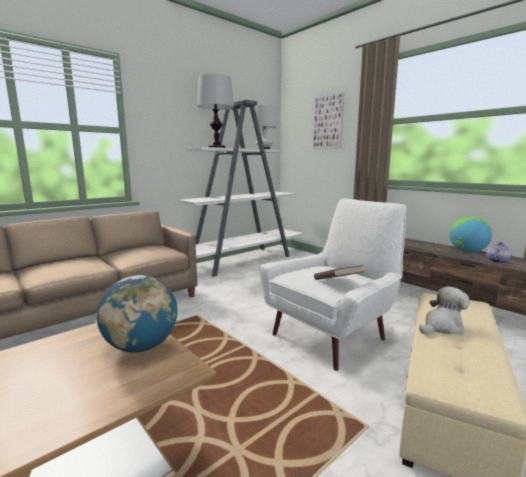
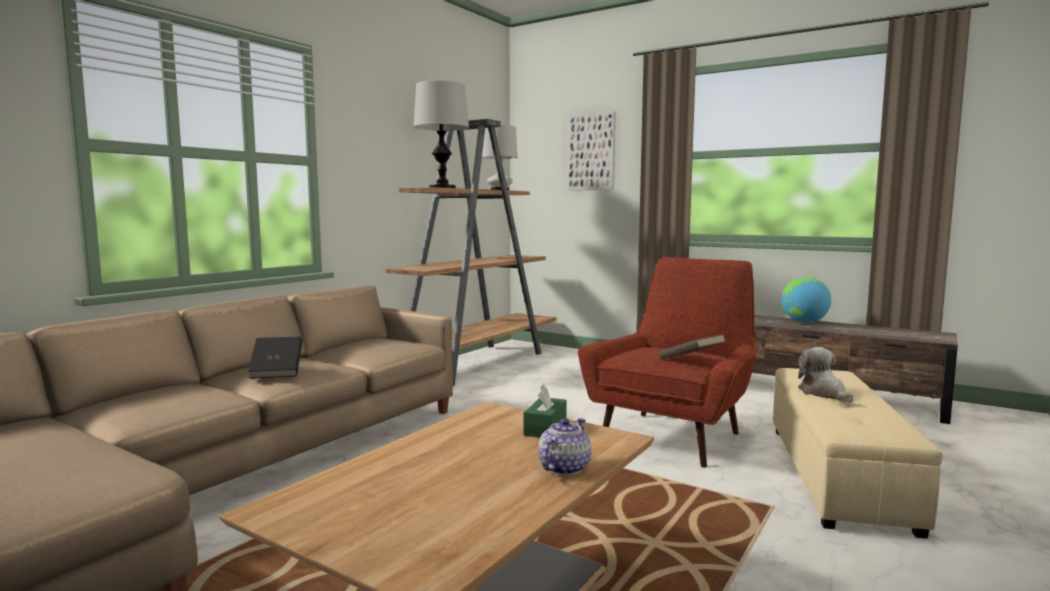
camera: 15 degrees left, 5 degrees down
(54, 268) = (277, 371): none -> black book
(141, 346) = (545, 428): globe -> green tissue box
(242, 260) = (474, 363): white bookcase -> brown bookcase
(333, 334) = (674, 435): white armchair -> red armchair
(442, 327) = (823, 393): plush toy -> plush toy turned 60 degrees counterclockwise
(496, 261) = (842, 330): teapot -> teapot (563, 468)

